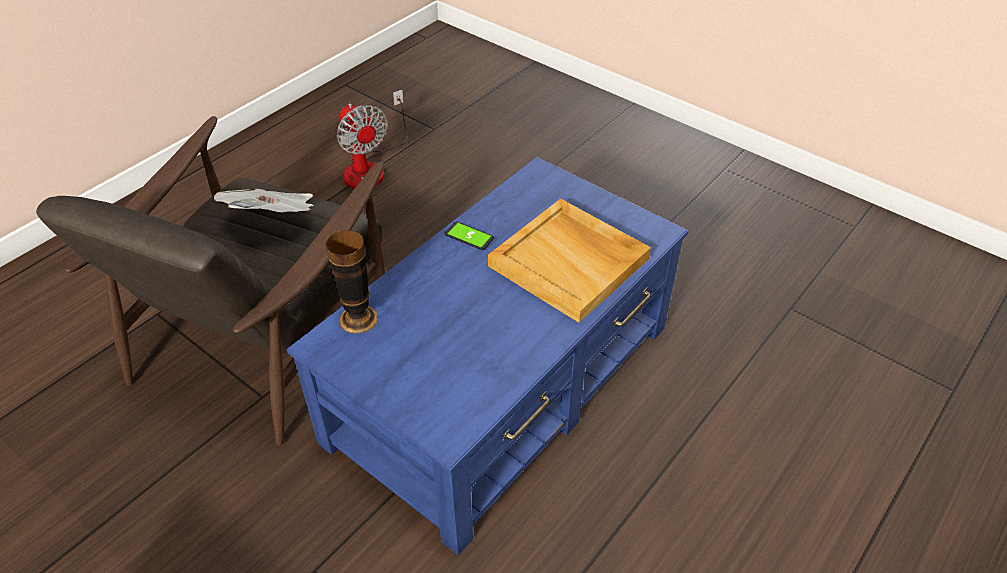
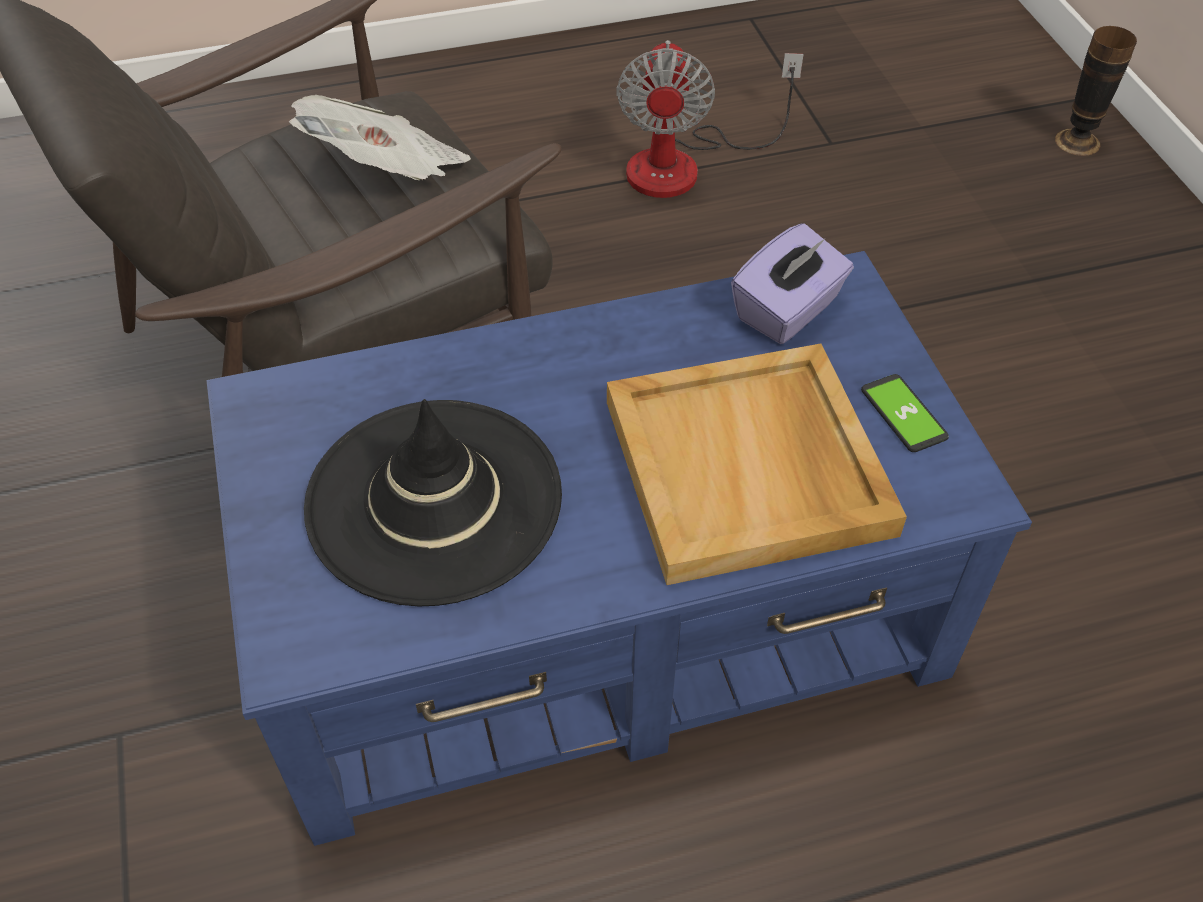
camera: 35 degrees right, 5 degrees up
(358, 318) = (339, 386): vase -> vase (1077, 142)
(451, 342) = (434, 500): none -> black hat
(469, 236) = (622, 337): phone -> phone (903, 414)
(528, 194) = (788, 311): none -> purple tissue box

